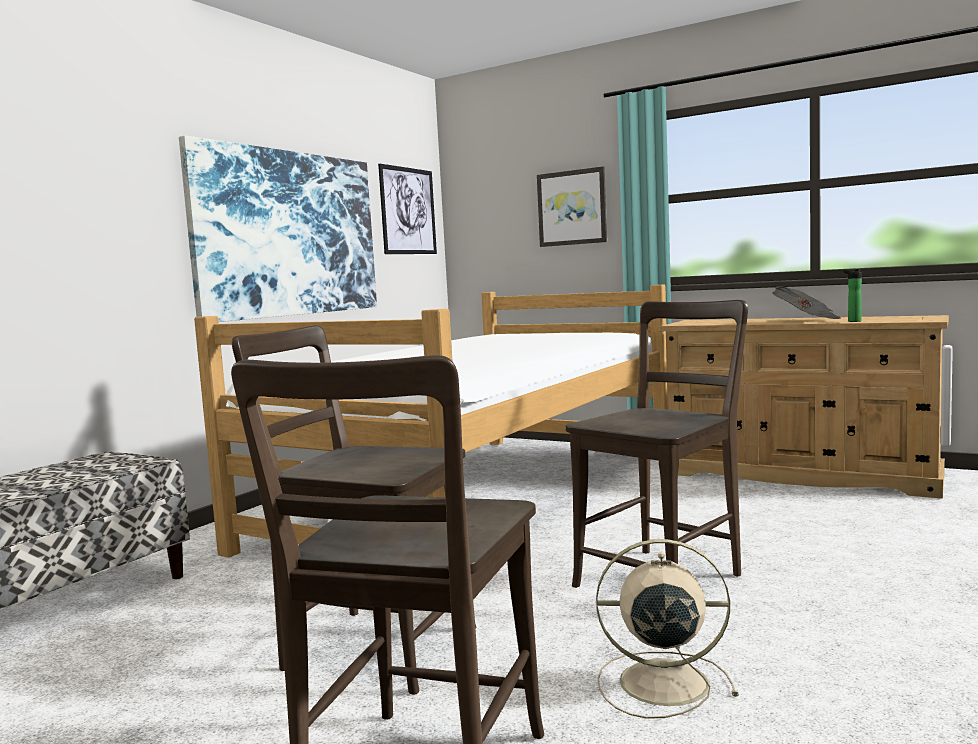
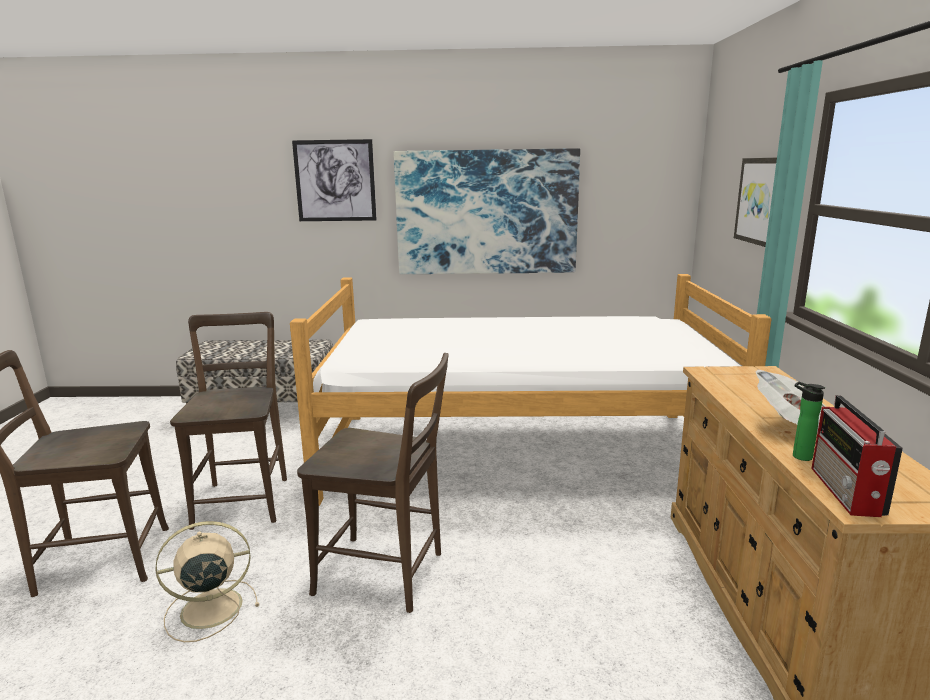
camera: 60 degrees right, 10 degrees up
(408, 211) = (640, 186): picture -> picture (335, 181)
(659, 682) = (208, 609): beige fan -> beige fan turned 90 degrees counterclockwise
(907, 320) = (846, 492): none -> radio

